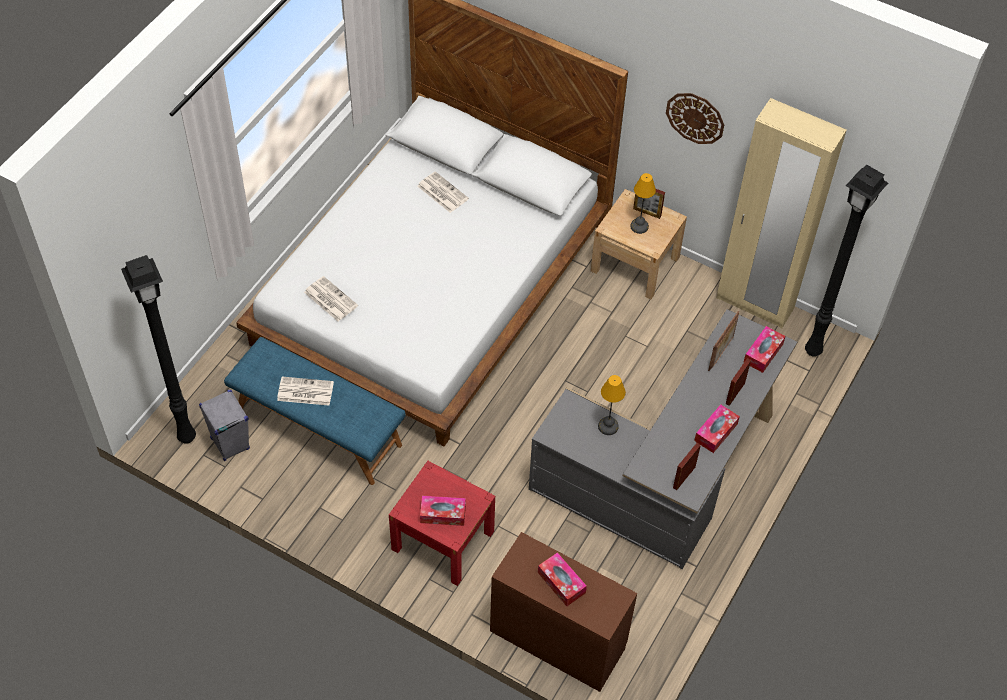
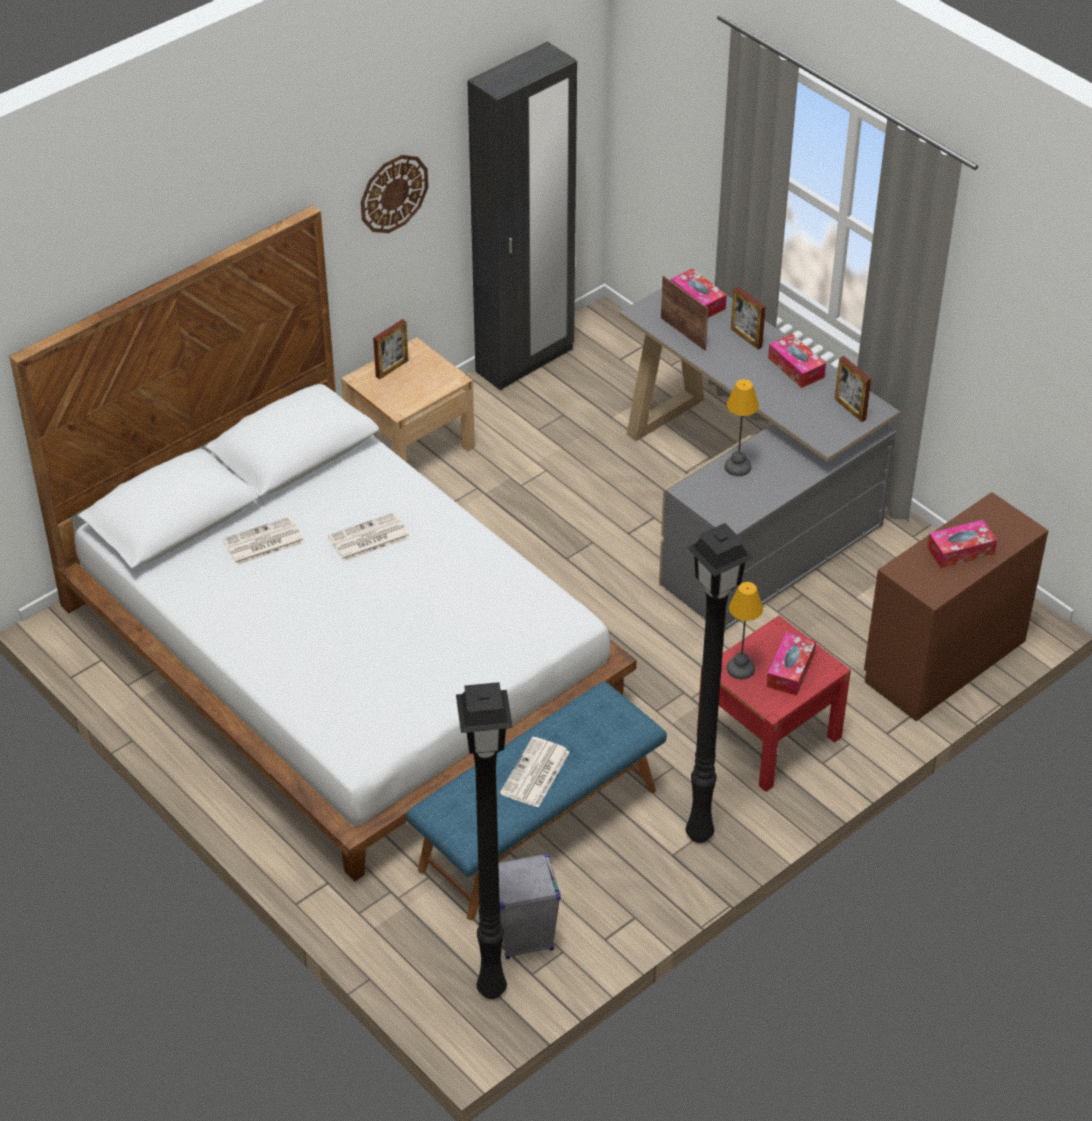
camera: 70 degrees left, 10 degrees down
(330, 299) = (401, 697): newspaper -> newspaper (368, 539)
(638, 226) = (411, 382): table lamp -> table lamp (740, 669)
(754, 304) = (525, 361): beige wardrobe -> black wardrobe
(813, 352) = (618, 334): black floor lamp -> black floor lamp (702, 834)

